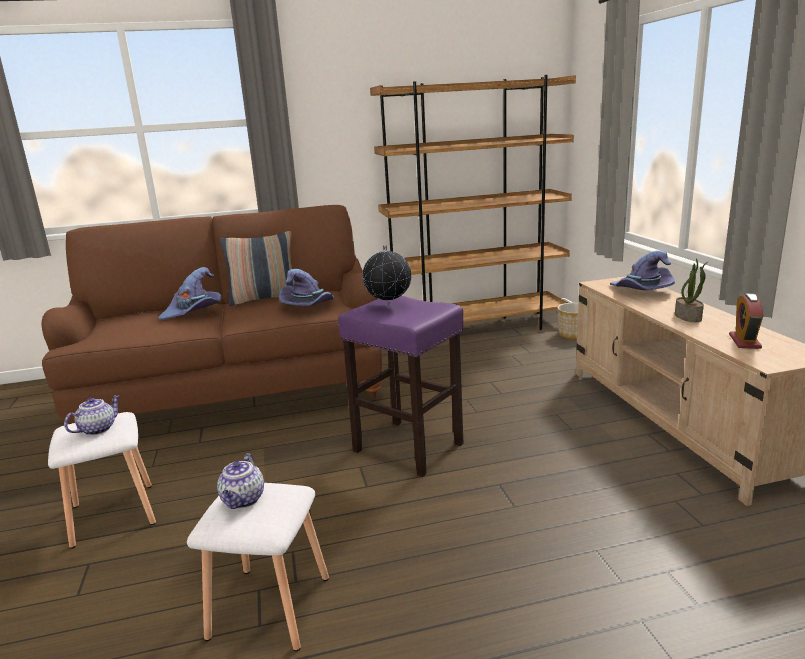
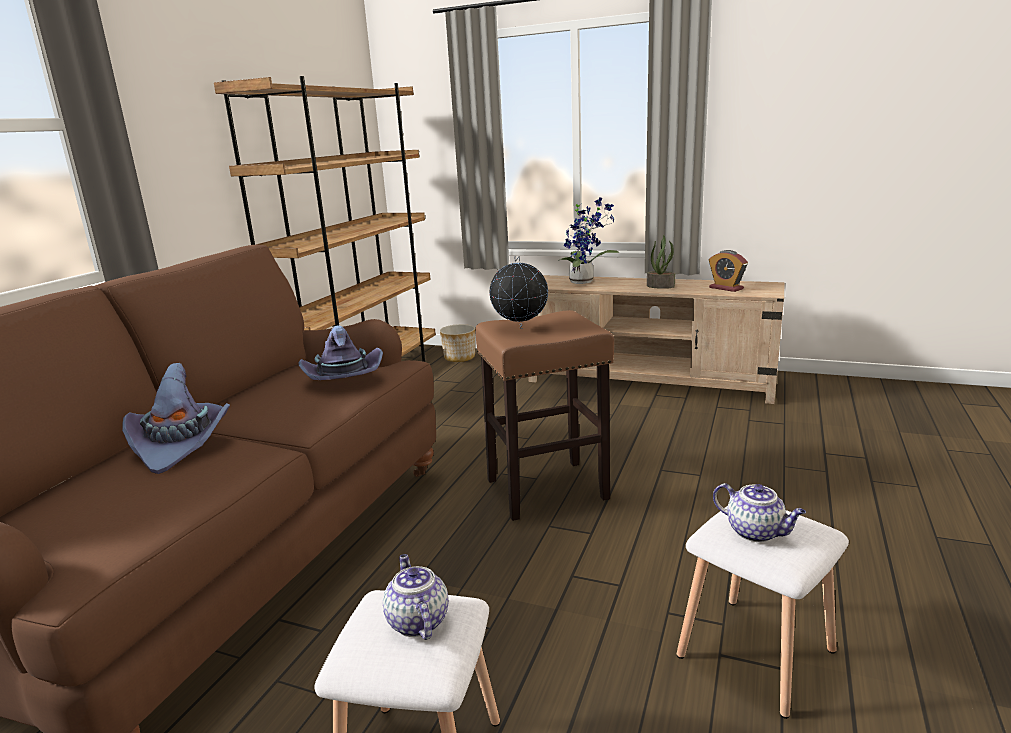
camera: 55 degrees left, 0 degrees up
(264, 299) = (239, 397): pillow -> none
(409, 447) = (548, 489): purple stool -> brown stool
(641, 291) = (584, 281): purple hat -> potted plant

